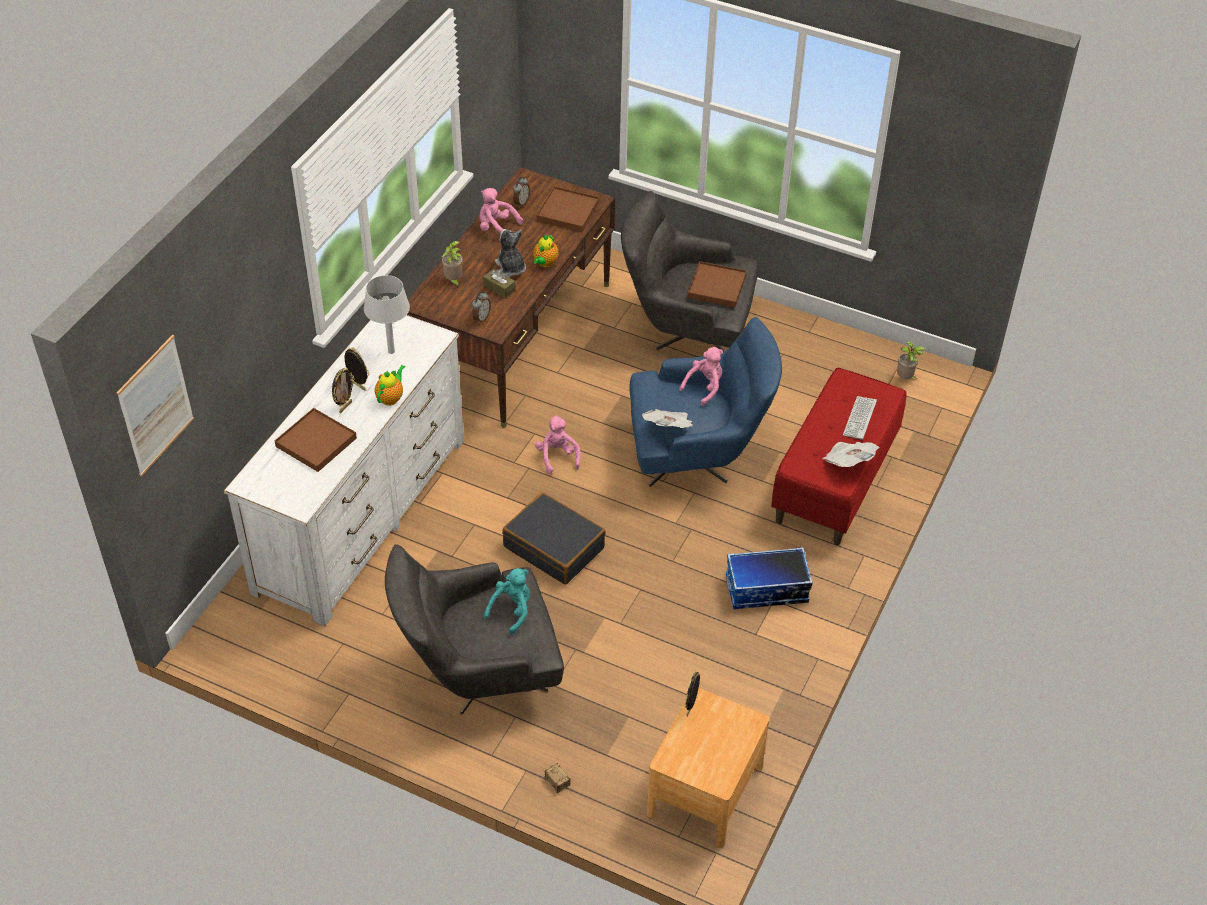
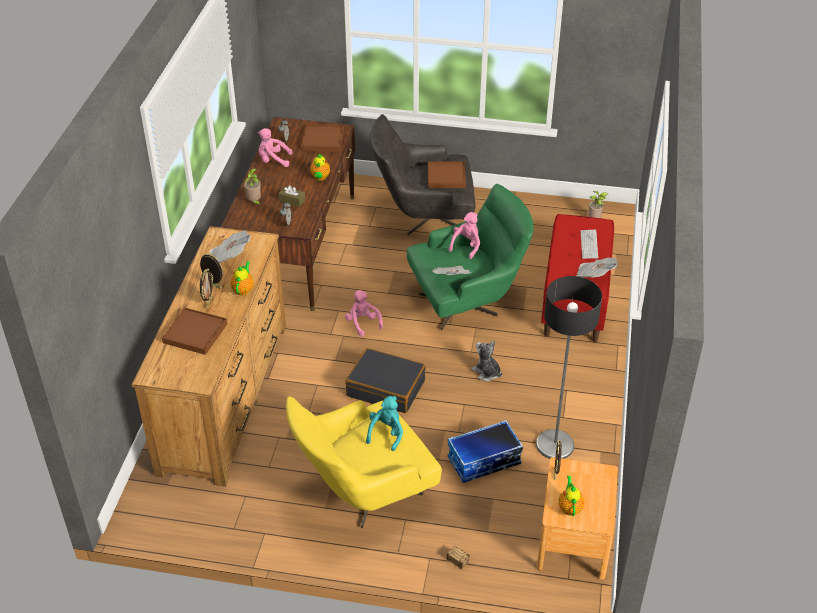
camera: 15 degrees left, 5 degrees down
(155, 405) = (75, 314): picture -> none
(361, 514) = (224, 396): white dresser -> brown dresser
(391, 351) = (230, 256): grey table lamp -> newspaper
(478, 674) = (363, 494): grey armchair -> yellow armchair
(510, 268) = (295, 185): plush toy -> plush toy (487, 372)
(690, 754) = (570, 507): none -> teapot
(697, 456) = (468, 302): blue armchair -> green armchair
(730, 668) = (555, 445): none -> floor lamp
(766, 590) = (558, 384): storage box -> storage box (484, 461)

